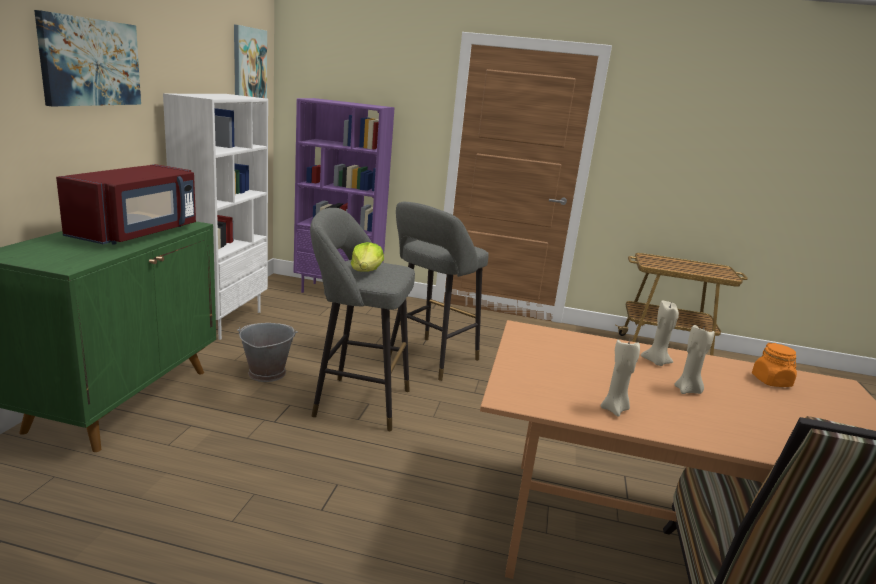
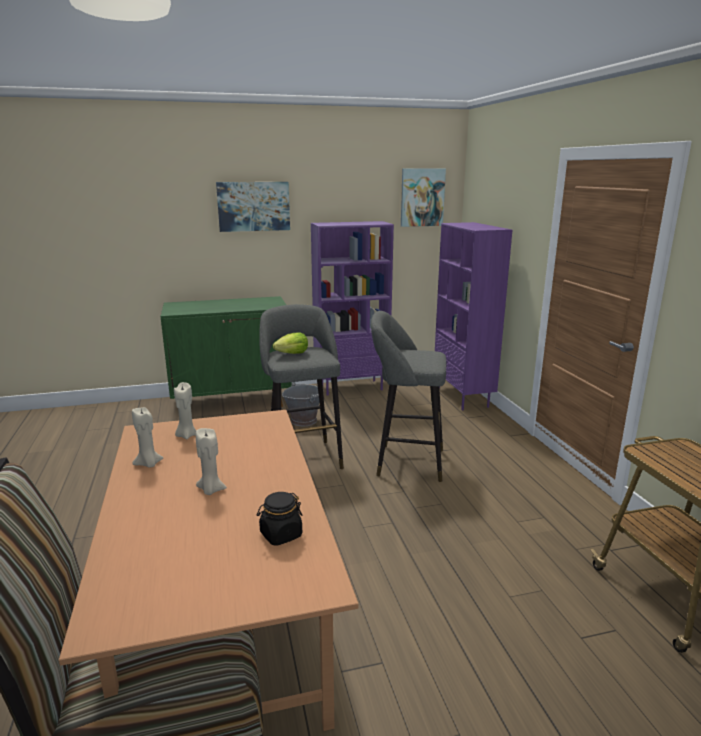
camera: 65 degrees right, 0 degrees up
(138, 233) = (241, 305): red microwave -> none
(224, 321) = (351, 387): white bookcase -> purple bookcase
(656, 362) = (263, 472): beige candle -> beige candle (186, 435)
(771, 381) = (281, 535): orange jar -> black jar

